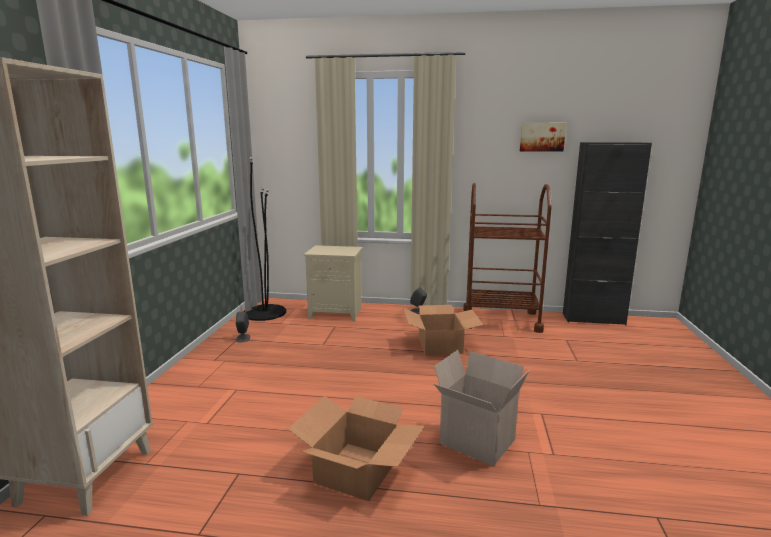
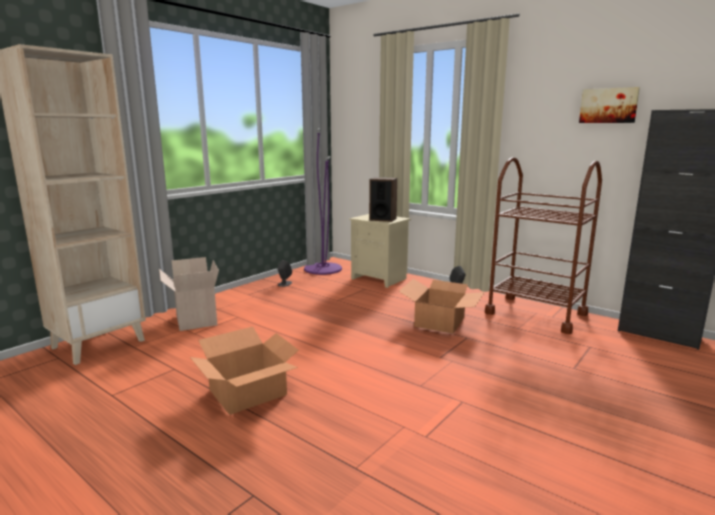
camera: 30 degrees right, 0 degrees up
(264, 313) = (323, 269): black floor lamp -> purple floor lamp
(339, 251) = (382, 219): none -> speaker
(475, 442) = (365, 404): cardboard box -> cardboard box (194, 320)

